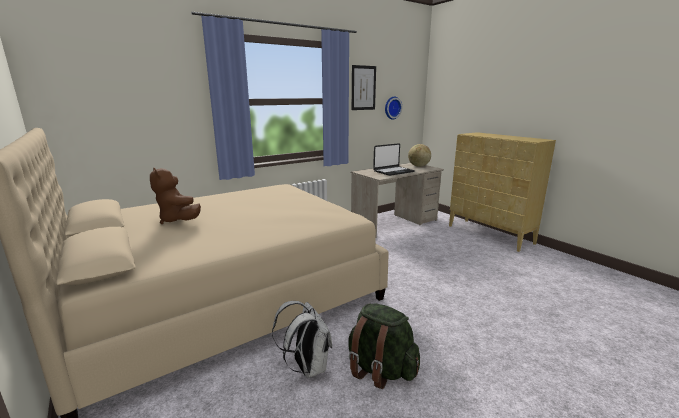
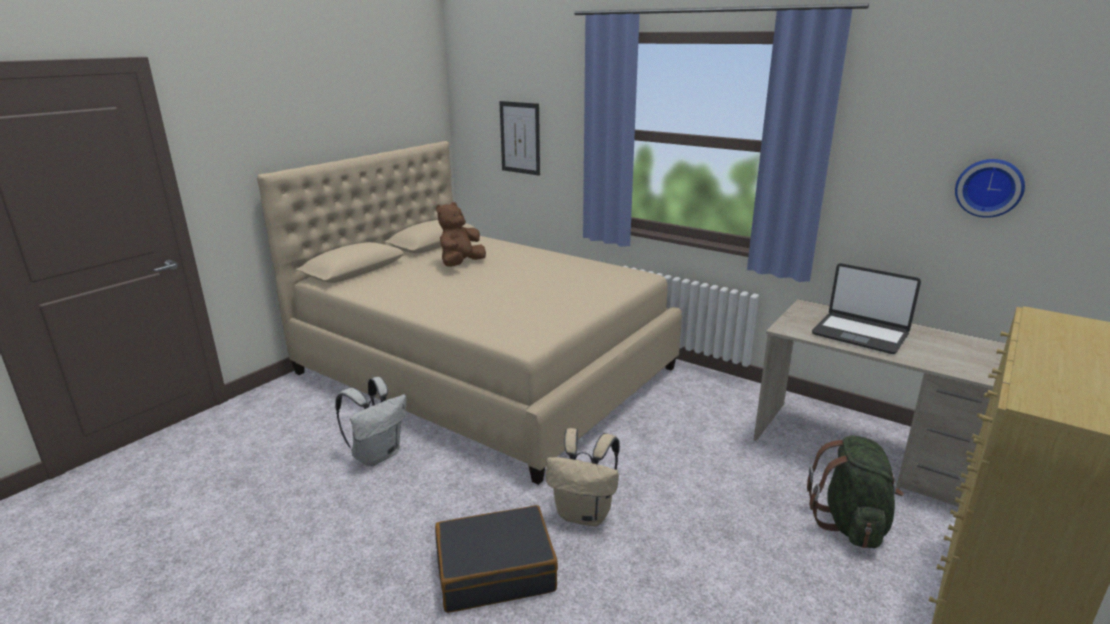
camera: 70 degrees right, 5 degrees up
(363, 88) = (893, 129): picture -> picture (520, 138)
(380, 369) = (382, 507): green backpack -> green backpack (851, 523)
(415, 290) = (585, 514): none -> beige backpack
(418, 166) = (971, 355): globe -> none
(457, 327) = (495, 570): none -> black suitcase

